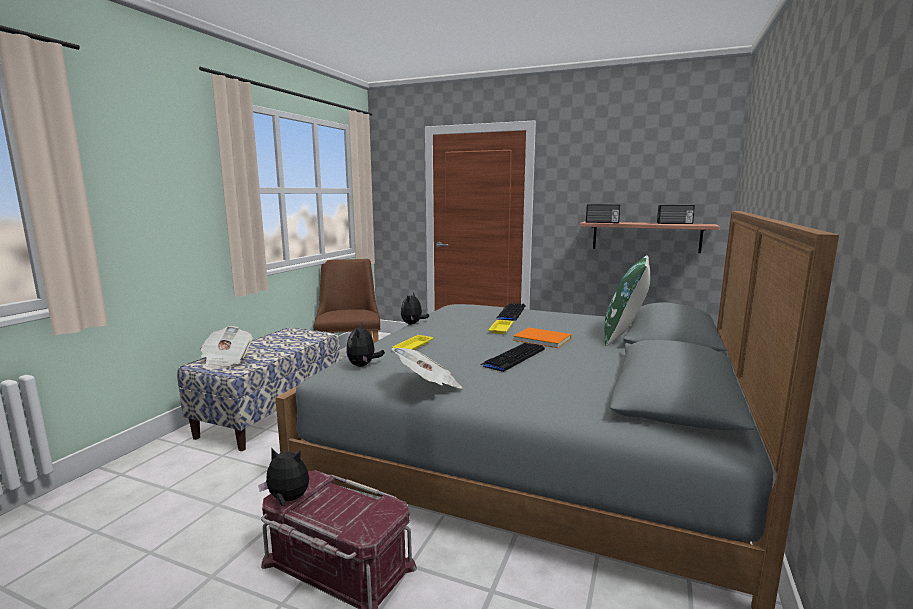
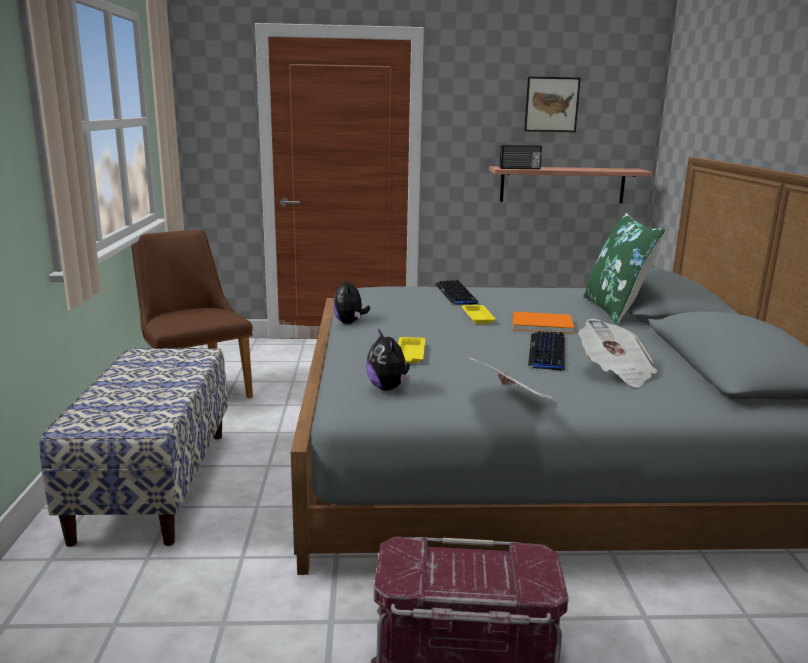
camera: 25 degrees left, 5 degrees up
(226, 361) = (109, 413): newspaper -> newspaper (615, 372)
(287, 500) = (409, 579): plush toy -> none
(636, 172) = (551, 104): none -> picture
(674, 223) = (599, 169): radio -> none

